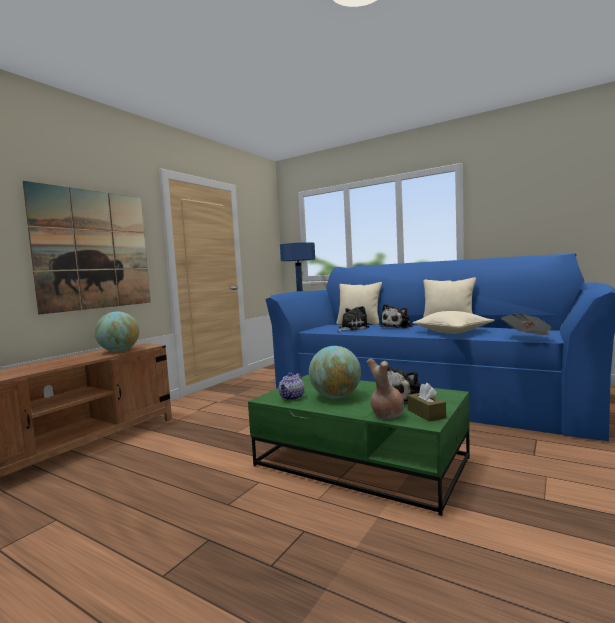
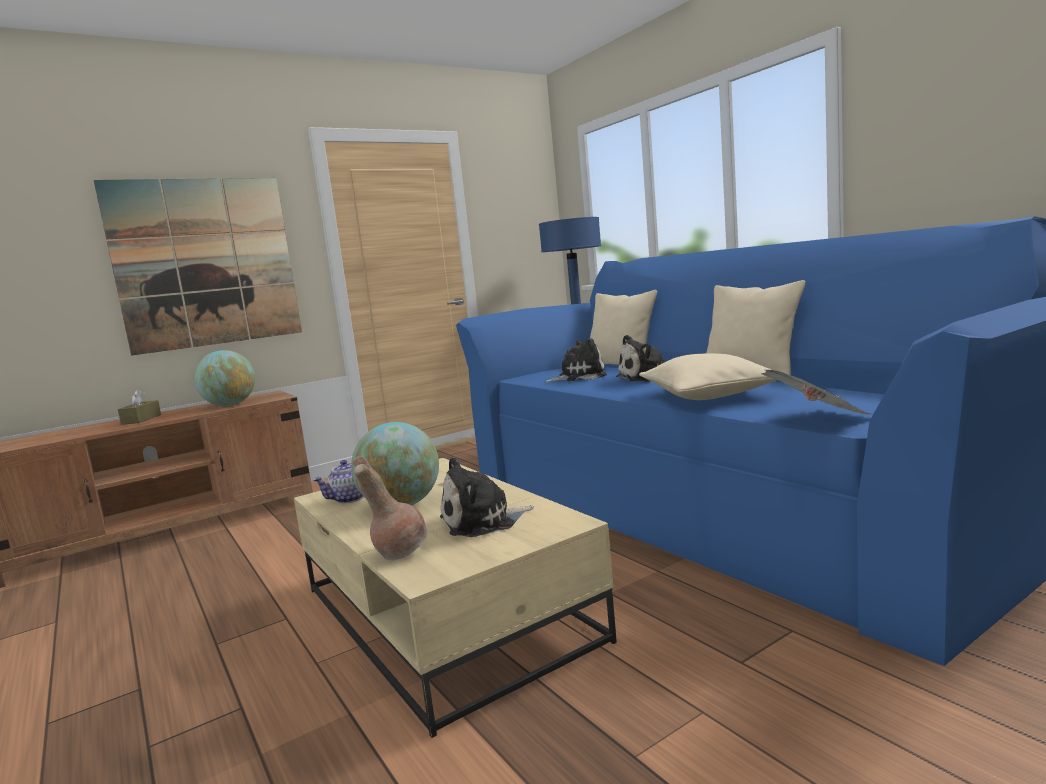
camera: 25 degrees right, 5 degrees up
(362, 461) = (447, 614): green coffee table -> beige coffee table
(426, 414) = (456, 559): brown tissue box -> brown tissue box (141, 419)

